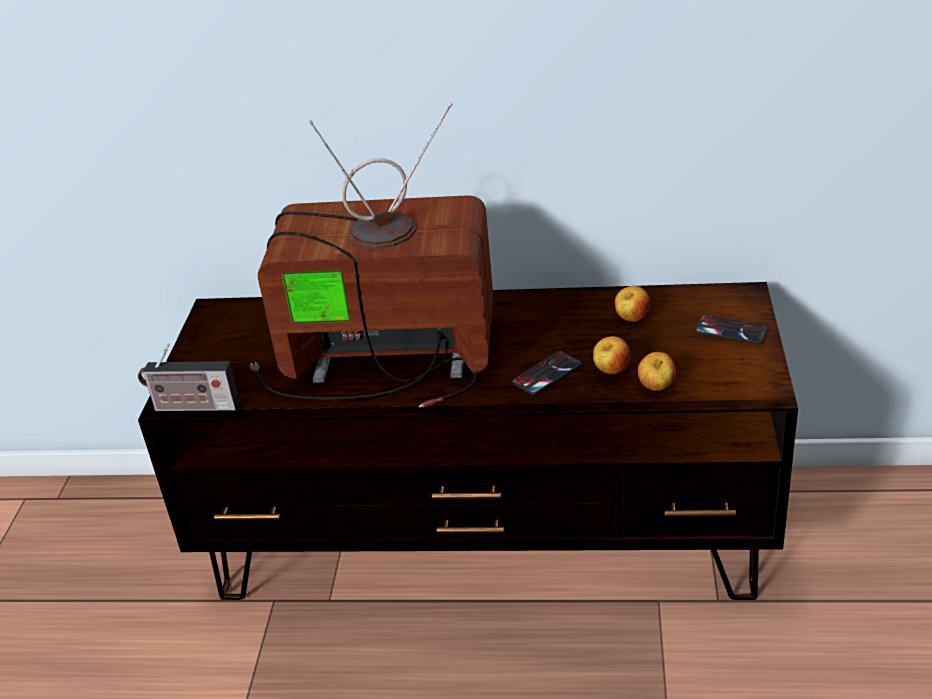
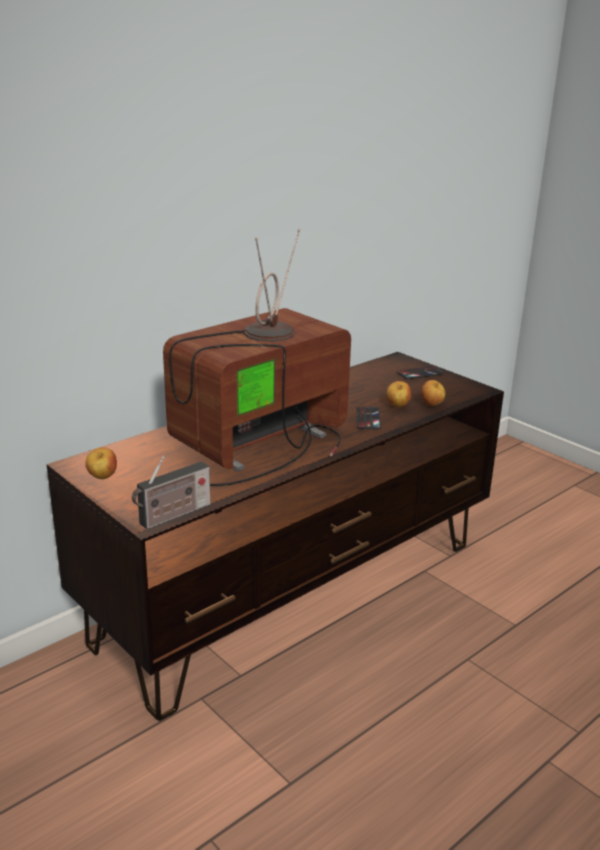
camera: 50 degrees left, 10 degrees down
(631, 319) = (364, 383): apple -> apple (102, 477)

